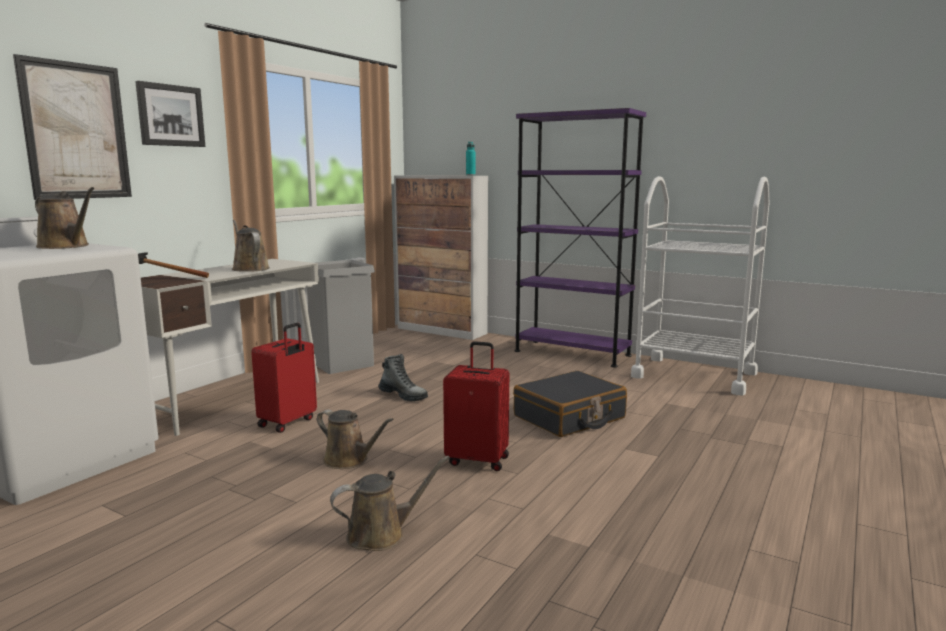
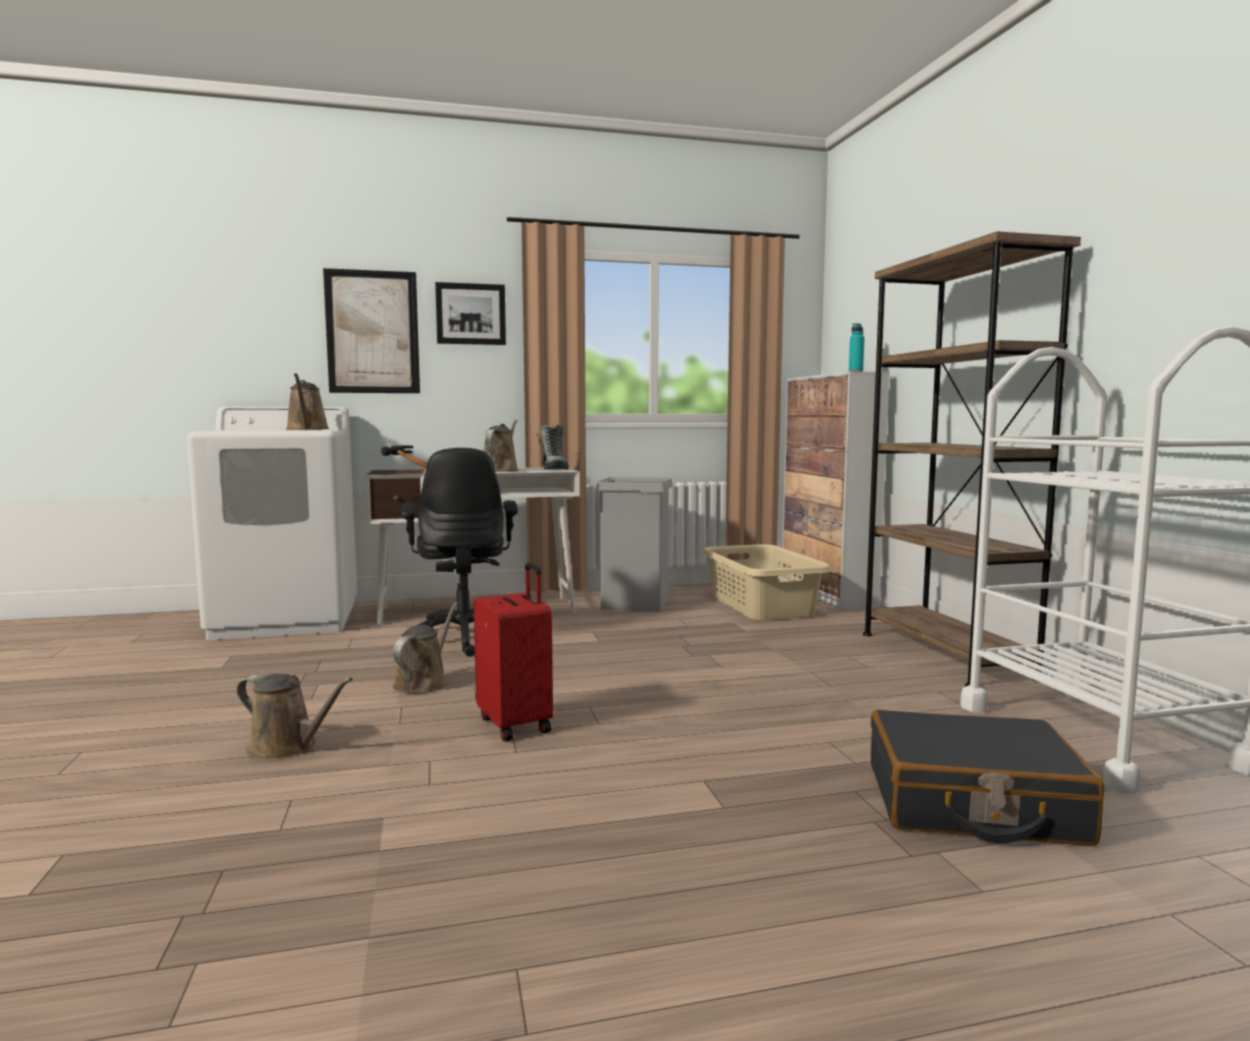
camera: 45 degrees right, 5 degrees down
(288, 423) = (464, 639): red suitcase -> black office chair
(349, 460) = (423, 683): brown watering can -> brown watering can turned 150 degrees counterclockwise
(403, 395) = (613, 645): boot -> boot (554, 469)
(425, 347) = (761, 606): none -> beige laundry basket
(569, 417) = (730, 722): black suitcase -> black suitcase (972, 804)
(572, 353) = (944, 655): purple bookcase -> brown bookcase

